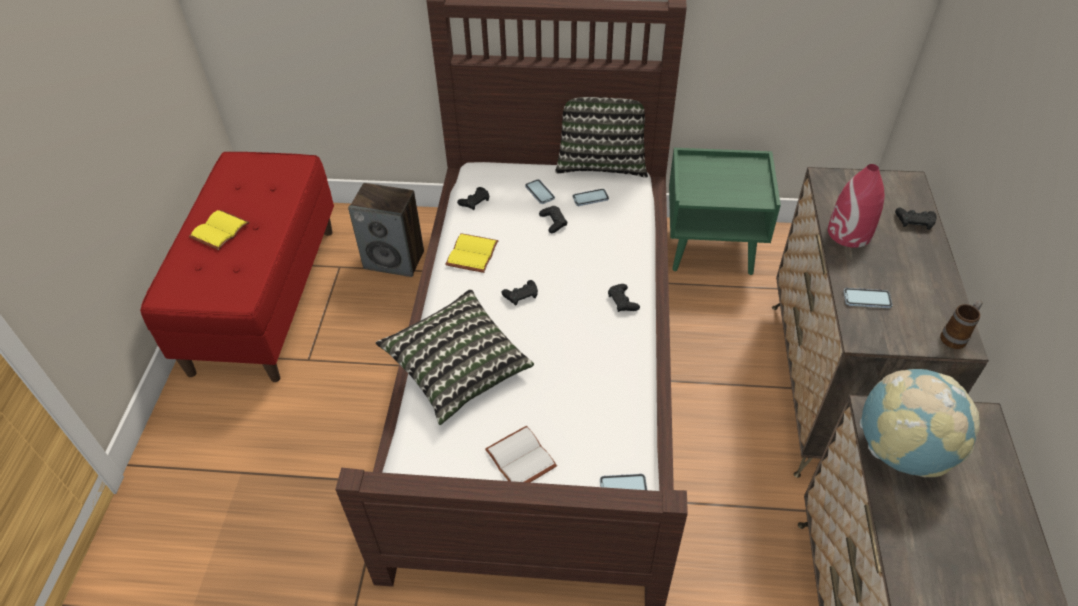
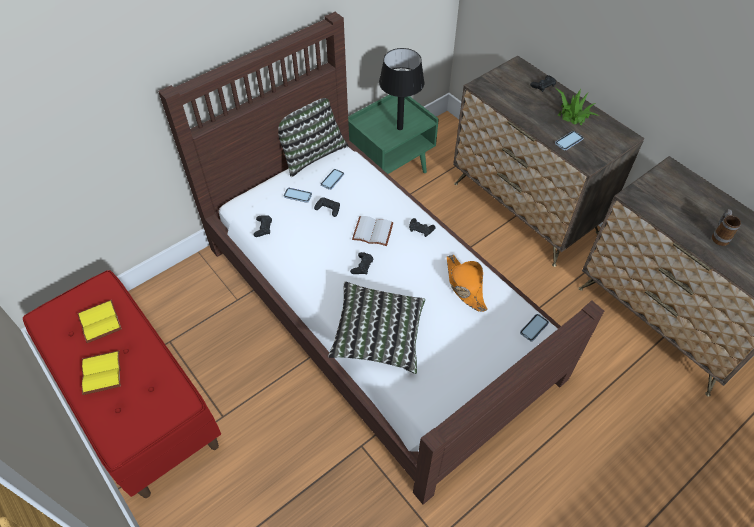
camera: 45 degrees left, 5 degrees up
(395, 260) = (204, 309): speaker -> none
(471, 253) = (301, 262): yellow book -> yellow book (98, 321)
(518, 459) = (470, 357): white book -> white book (372, 232)
(600, 387) = (465, 285): none -> orange hat
(725, 191) = (399, 128): none -> black table lamp
(849, 233) = (523, 111): red vase -> none
(901, 450) = (661, 206): globe -> none
(914, 274) = (573, 114): none -> potted plant
(956, 337) = (621, 135): mug -> mug (719, 236)

